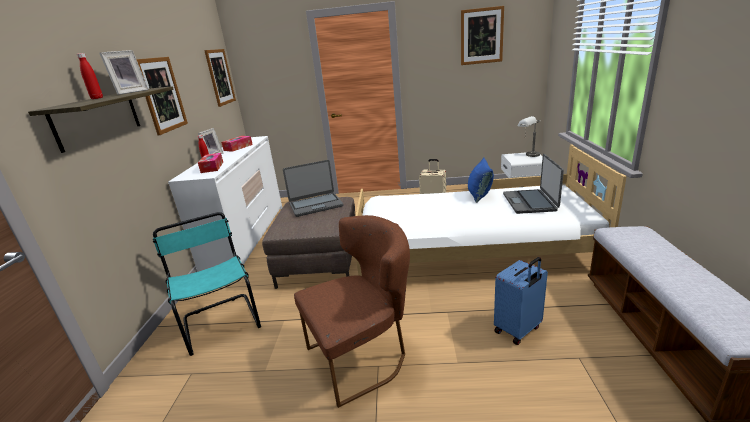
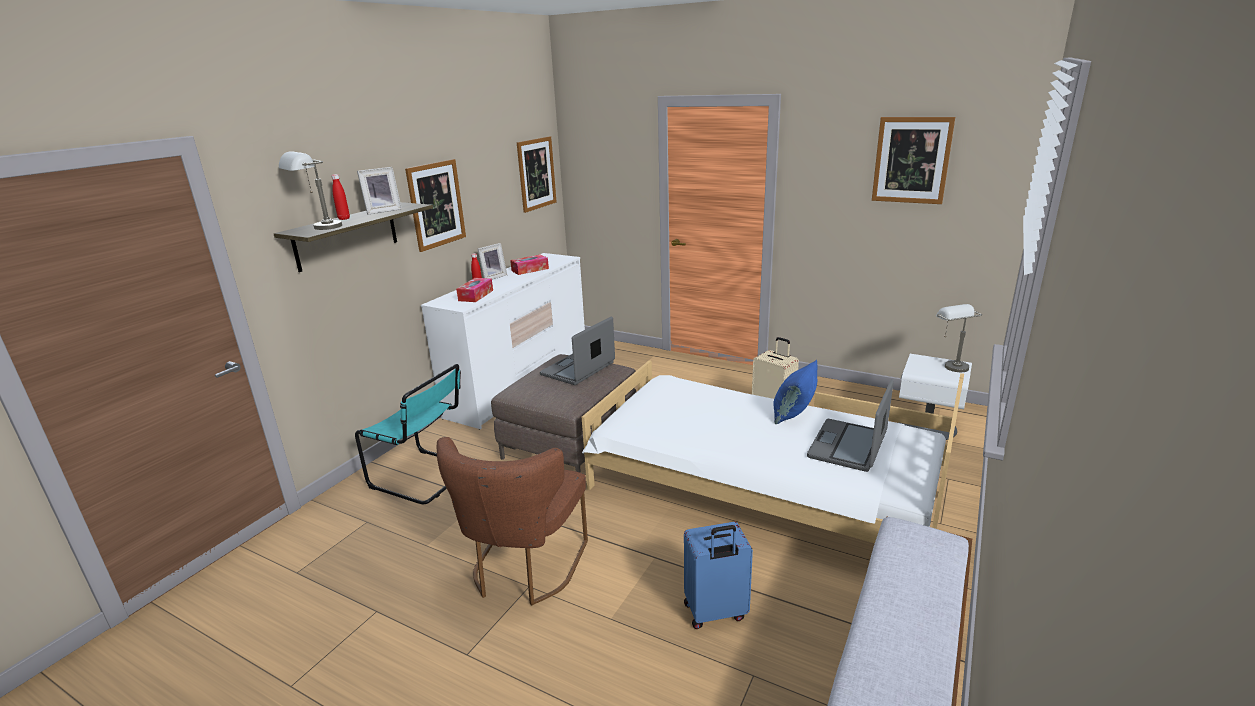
camera: 25 degrees right, 0 degrees up
(81, 103) = (319, 228): none -> grey table lamp
(220, 321) = (425, 477): turquoise chair -> turquoise chair turned 120 degrees clockwise
(315, 205) = (578, 369): laptop -> laptop turned 120 degrees clockwise
(363, 356) = (524, 570): brown chair -> brown chair turned 105 degrees clockwise

